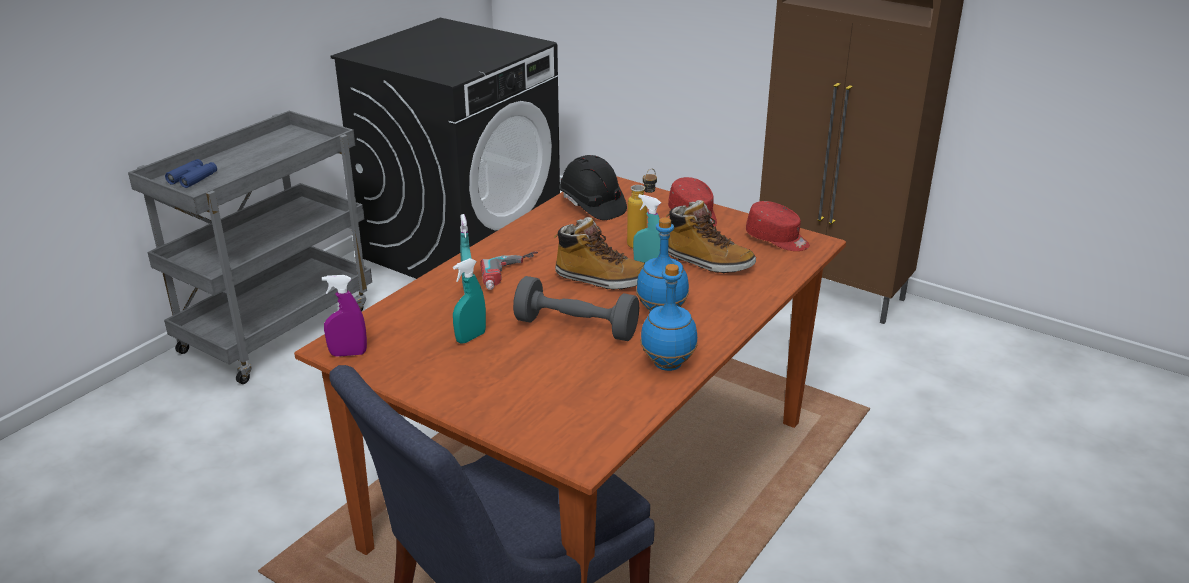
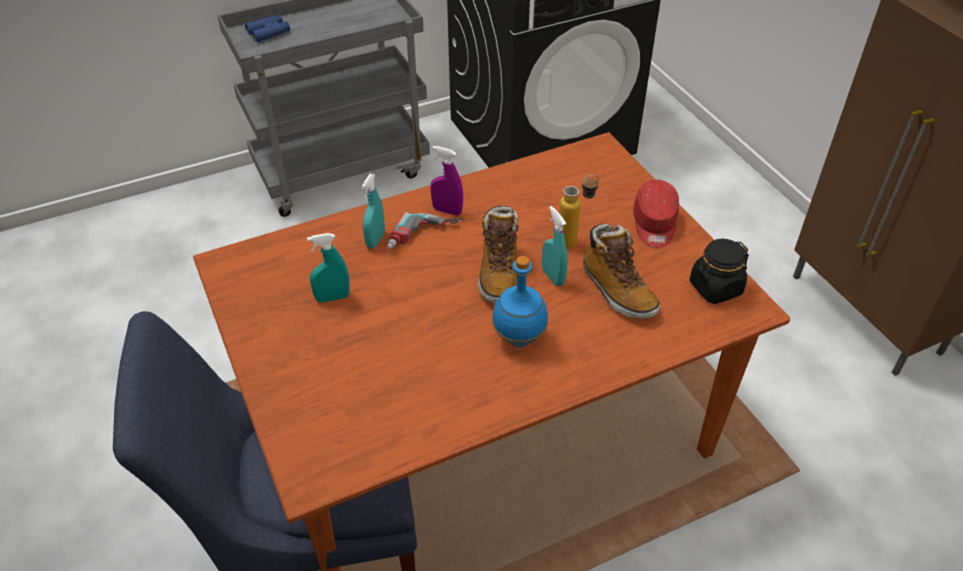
camera: 30 degrees right, 15 degrees up
(348, 354) = (227, 275): purple spray bottle -> purple spray bottle (447, 211)
(576, 327) = (428, 324): grey dumbbell -> none
(592, 205) = (566, 176): black hard hat -> none
(601, 279) = (498, 273): boot -> boot turned 45 degrees clockwise
(667, 364) = (470, 405): blue bottle -> none
(777, 239) = (715, 288): red cap -> black jar

